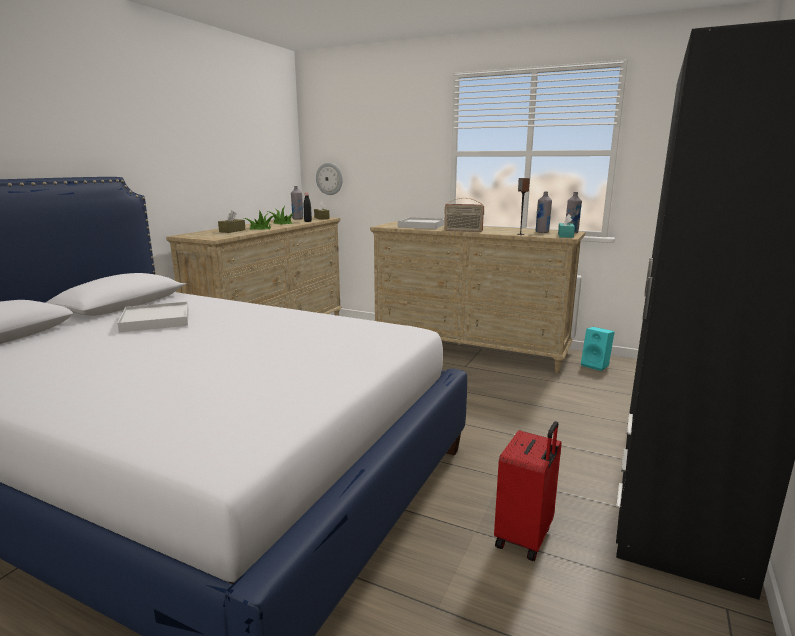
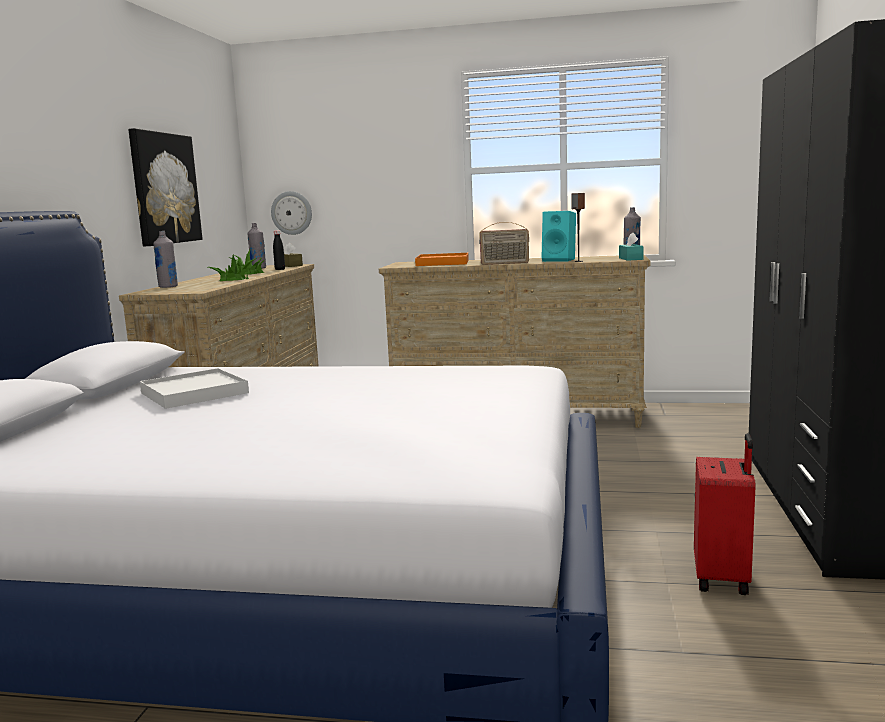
camera: 15 degrees left, 5 degrees down
(219, 159) = (164, 188): none -> picture
(232, 231) = (200, 284): brown tissue box -> none
(422, 226) = (442, 263): white tray -> orange tray
(542, 232) = (598, 258): grey bottle -> grey bottle (168, 287)
(596, 365) = (676, 414): turquoise speaker -> turquoise speaker (560, 260)

